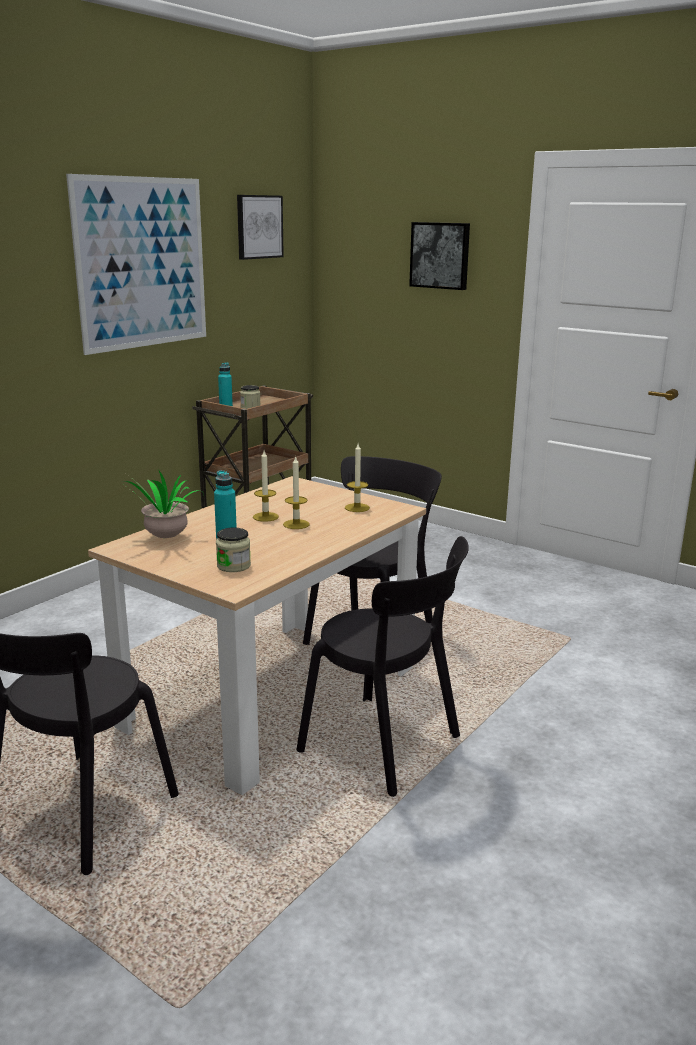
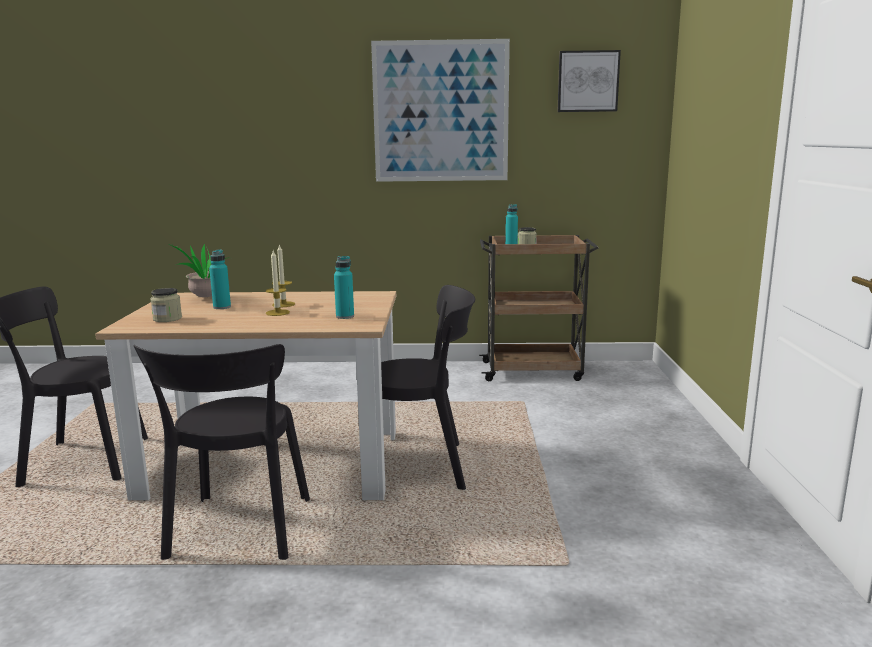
camera: 55 degrees right, 5 degrees down
(357, 508) = (345, 316): candle -> turquoise bottle
(440, 255) = (731, 97): picture -> none

